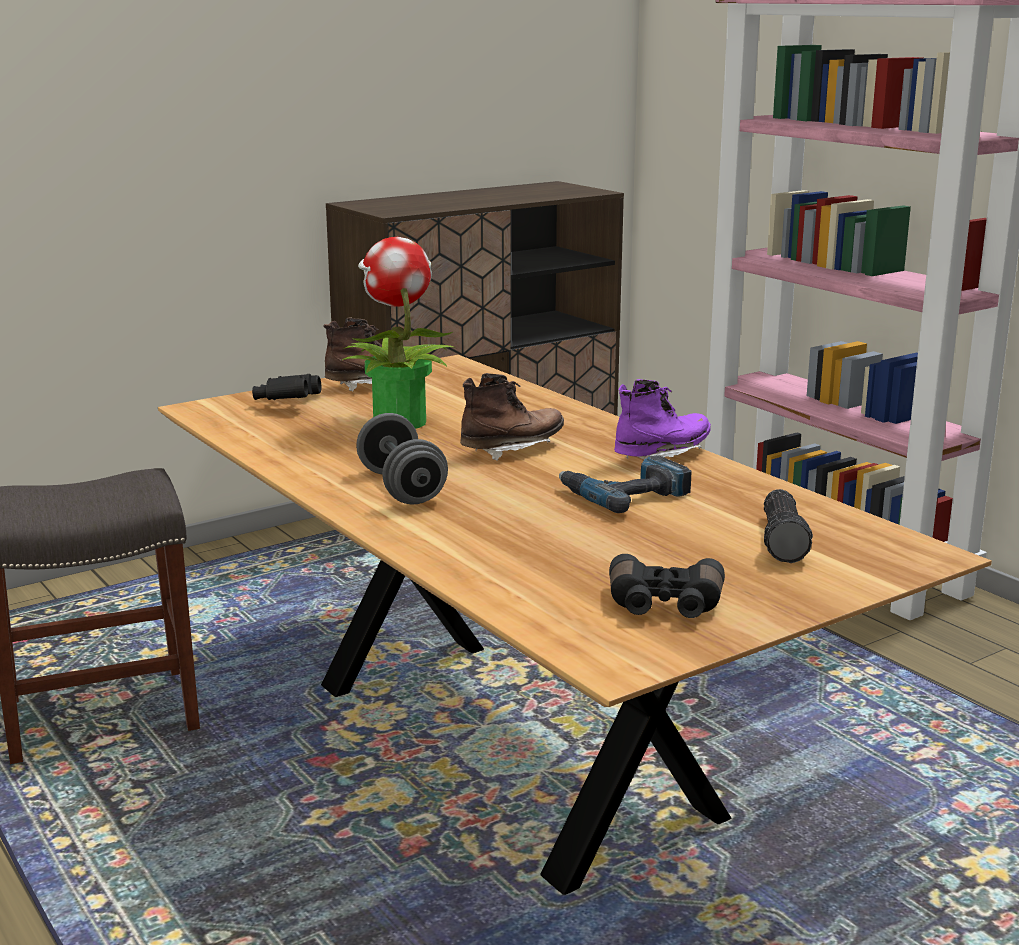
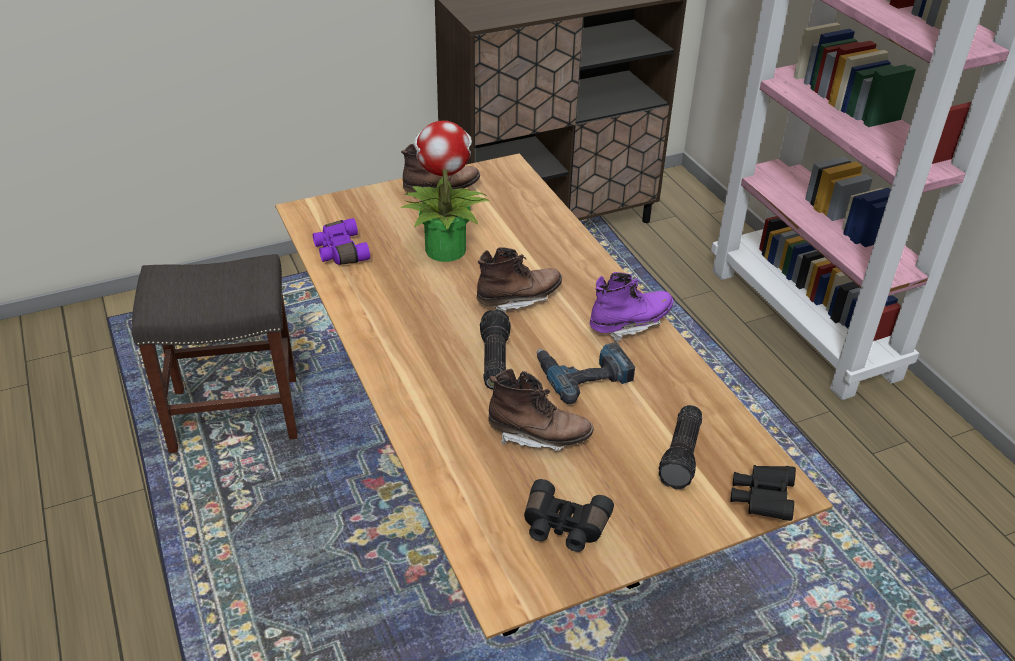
camera: 10 degrees right, 20 degrees up
(260, 433) = (340, 252): none -> purple binoculars
(288, 403) = (370, 212): black binoculars -> black binoculars (761, 500)
(402, 487) = (421, 342): grey dumbbell -> none
(502, 493) = (493, 359): none -> flashlight
(592, 542) = (538, 436): none -> brown boot

